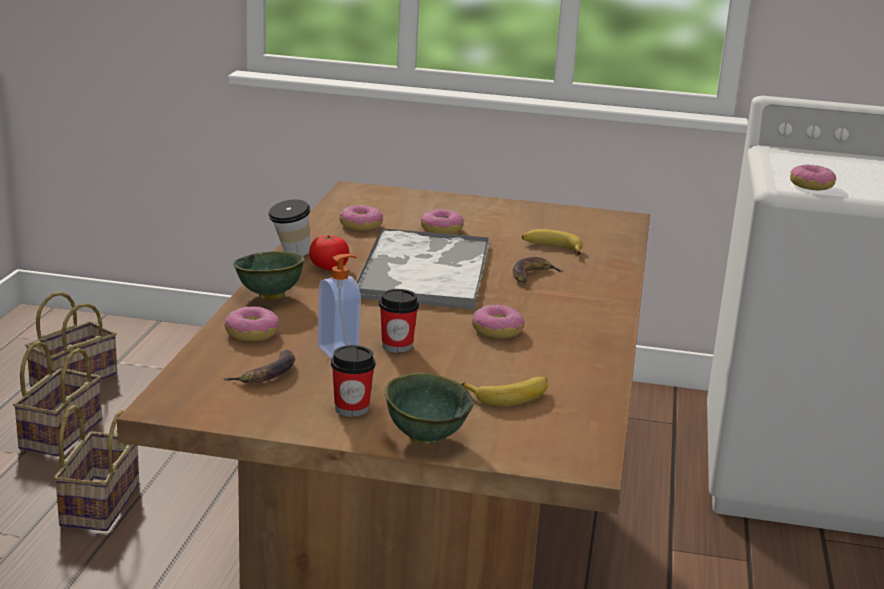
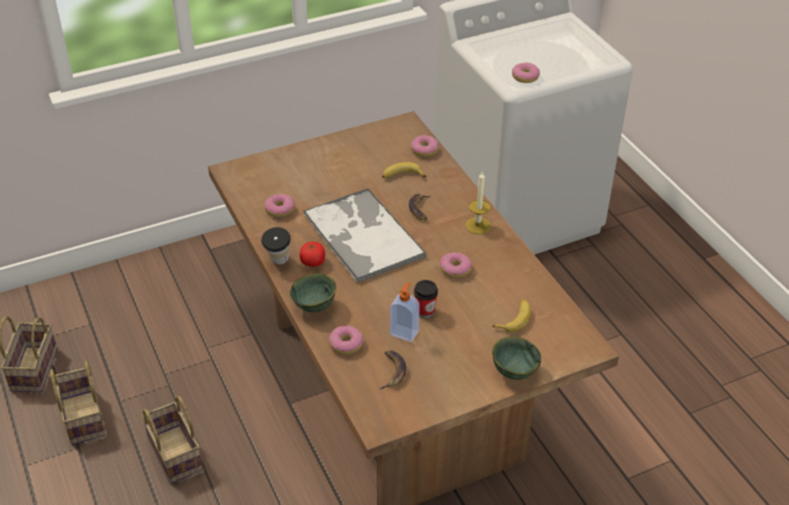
camera: 35 degrees left, 20 degrees up
(351, 409) = (460, 372): cup -> none
(441, 229) = (326, 189): donut -> donut (424, 150)
(590, 310) = (478, 225): none -> candle

